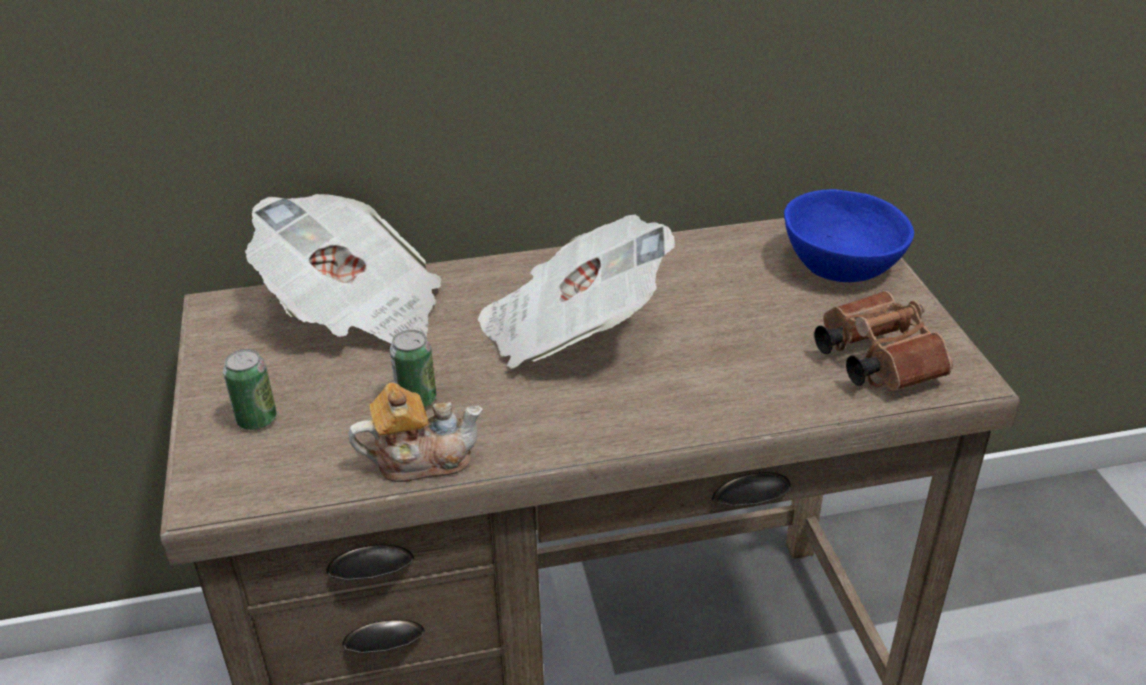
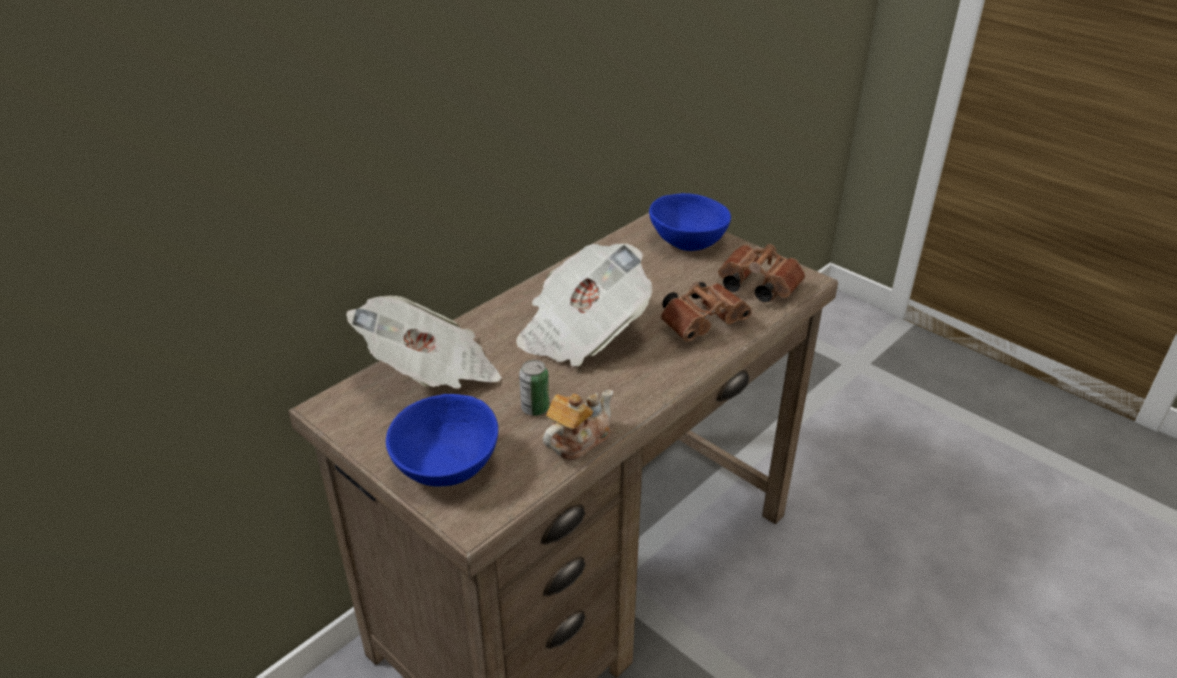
camera: 35 degrees left, 0 degrees up
(256, 419) = (446, 464): can -> blue bowl
(743, 380) = (704, 323): none -> brown binoculars

